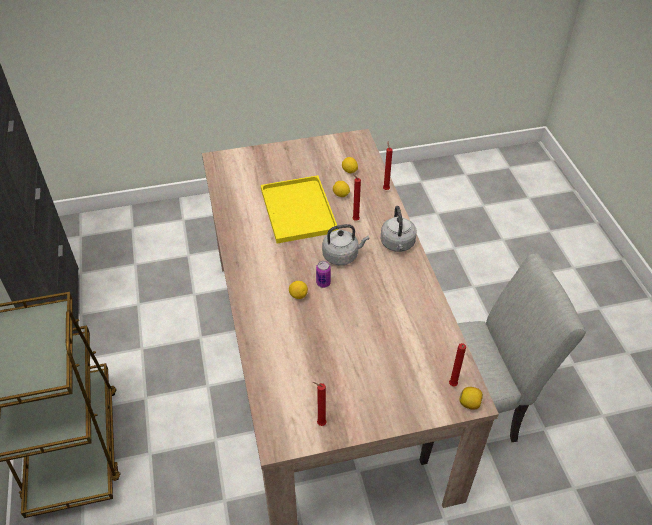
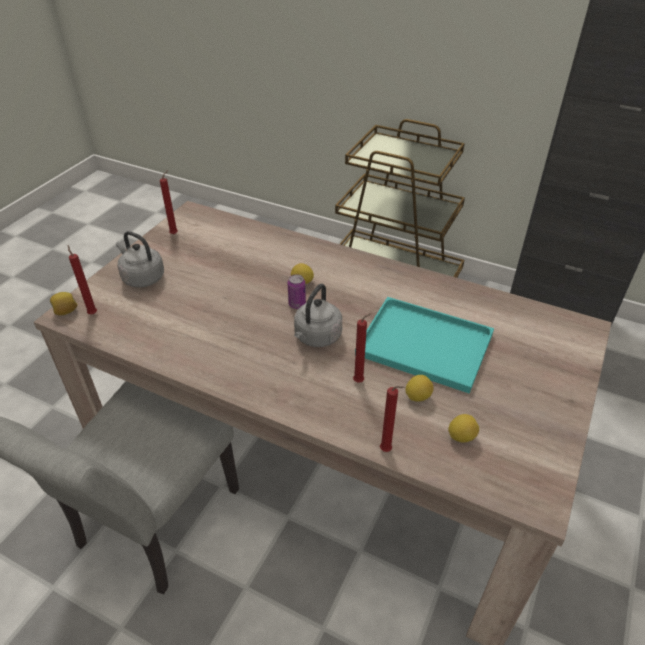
camera: 130 degrees right, 5 degrees down
(299, 211) = (422, 344): yellow tray -> turquoise tray
(397, 244) = (280, 391): grey kettle -> grey kettle (142, 277)

